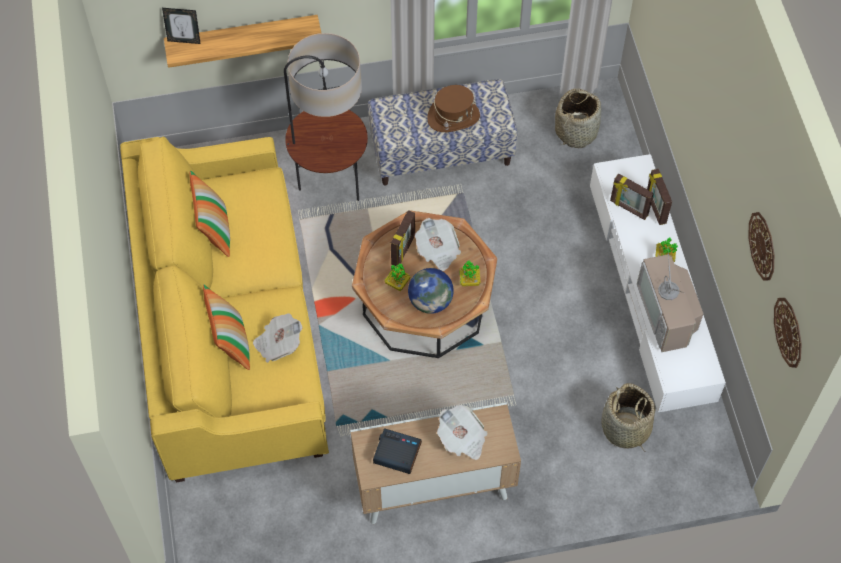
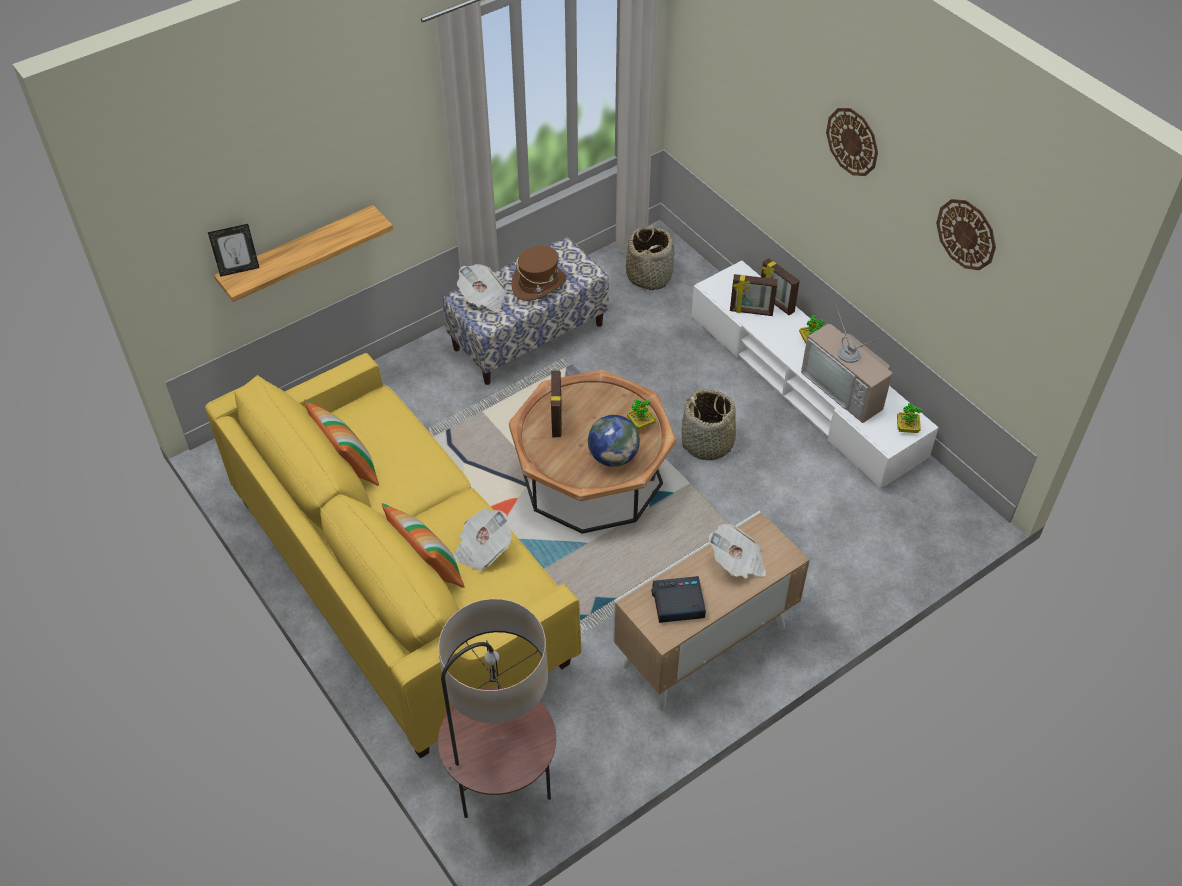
camera: 25 degrees left, 10 degrees down
(330, 184) = (431, 403): floor lamp -> floor lamp (503, 792)
(397, 283) = (568, 452): potted plant -> potted plant (907, 428)
(438, 250) = (592, 408): newspaper -> newspaper (483, 298)
(625, 428) = (859, 515): basket -> basket (707, 443)
(788, 332) = (1039, 300): wall clock -> wall clock (852, 141)

